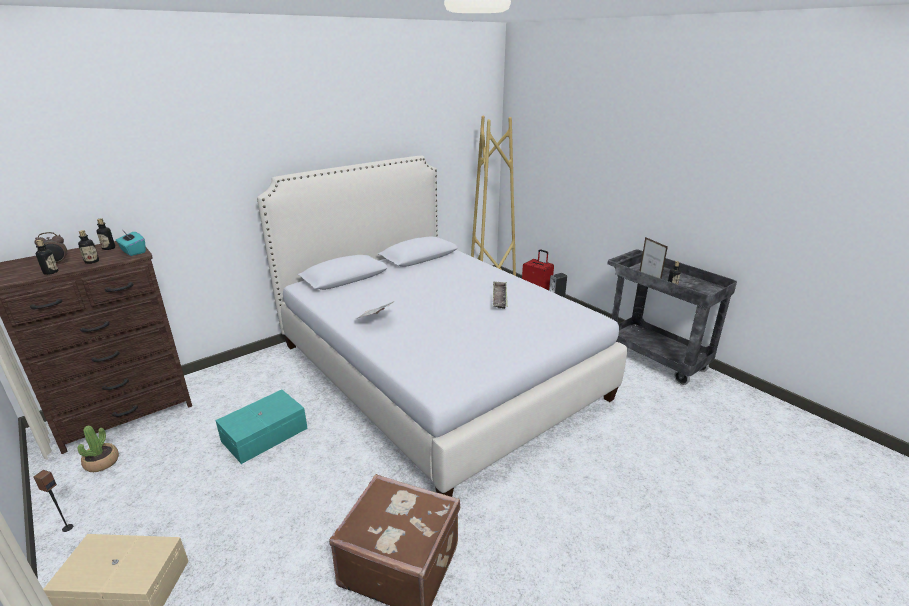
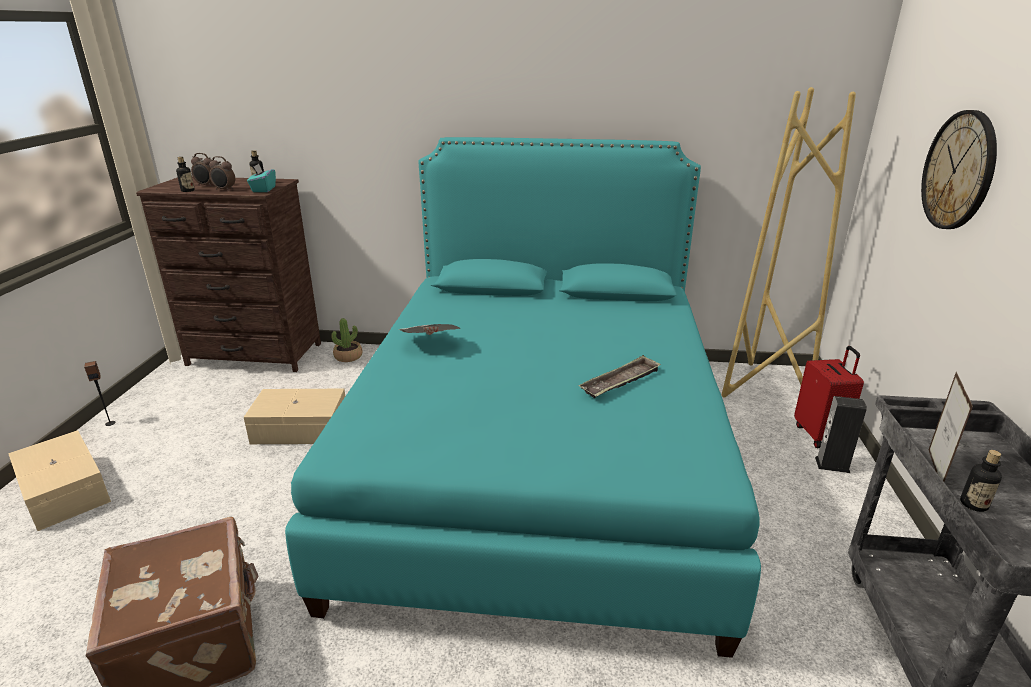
camera: 45 degrees right, 0 degrees up
(92, 261) = (224, 190): bottle -> alarm clock
(102, 462) = (190, 386): potted plant -> potted plant (348, 356)
(266, 435) = (301, 429): turquoise storage box -> beige storage box
(436, 370) = (537, 456): white bed -> turquoise bed
(578, 151) = (959, 171): none -> wall clock

